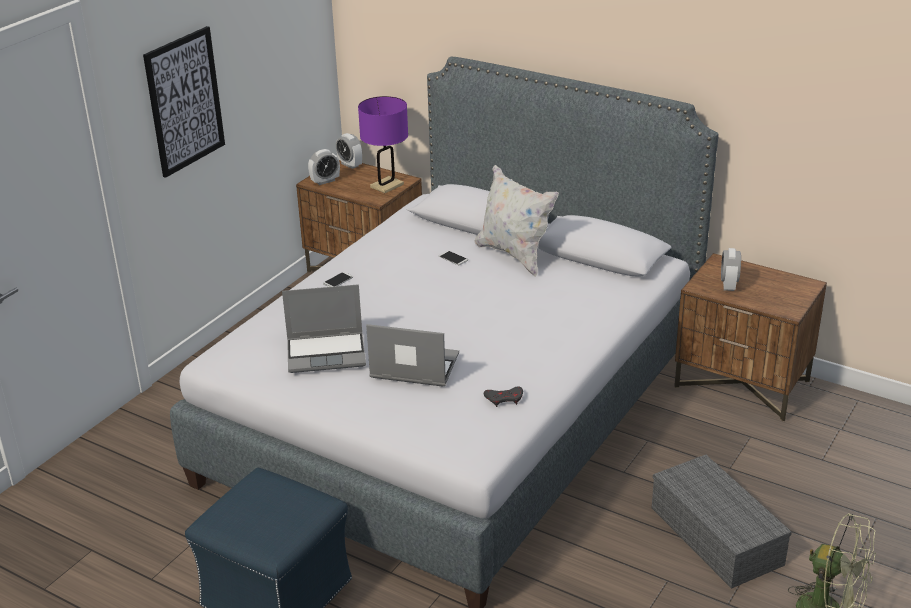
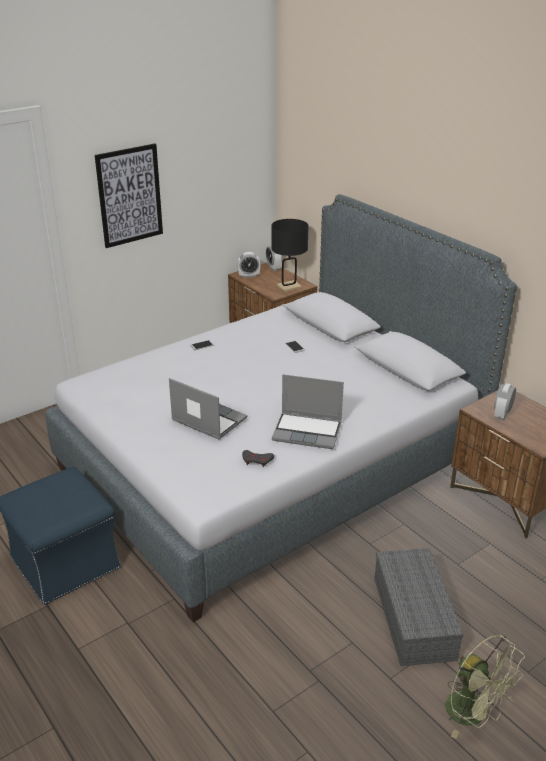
camera: 20 degrees right, 0 degrees up
(327, 353) = (155, 395): laptop -> laptop (308, 431)
(387, 186) = (289, 287): purple table lamp -> black table lamp
(514, 255) = (341, 354): white pillow -> none

